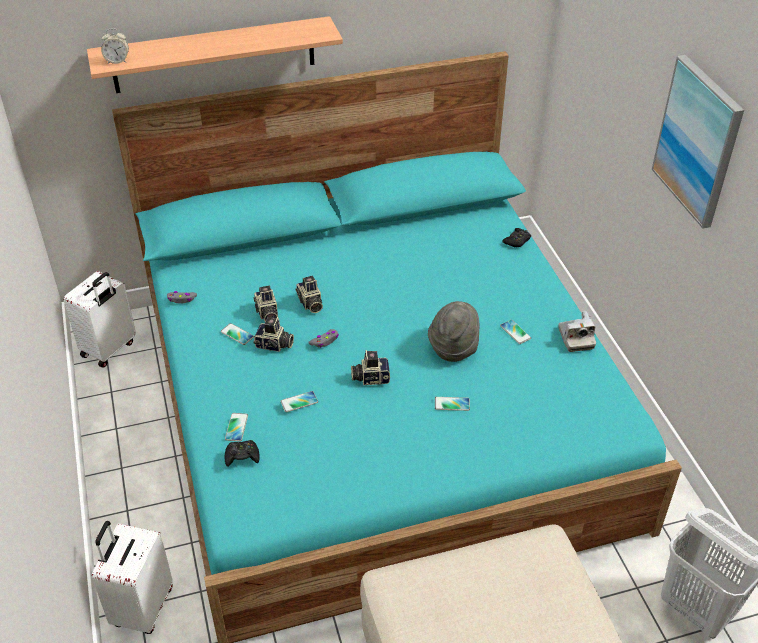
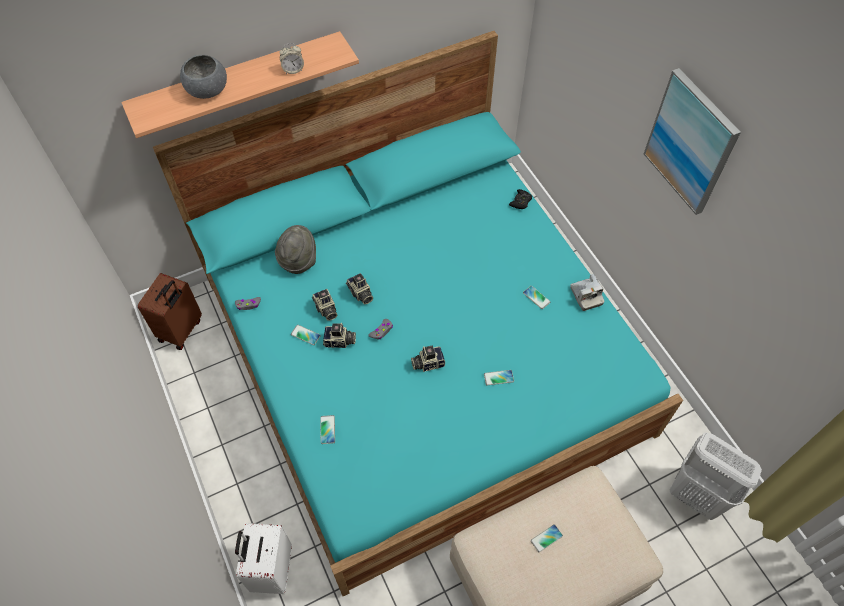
camera: 10 degrees left, 15 degrees up
(109, 349) = (181, 330): white suitcase -> brown suitcase
(117, 61) = (155, 114): alarm clock -> alarm clock (293, 70)
(177, 47) = (207, 90): none -> grey bowl
(242, 456) = (339, 458): black game controller -> none
(299, 402) = (374, 398): phone -> phone (546, 538)
(454, 347) = (489, 320): grey hat -> grey hat (298, 260)

